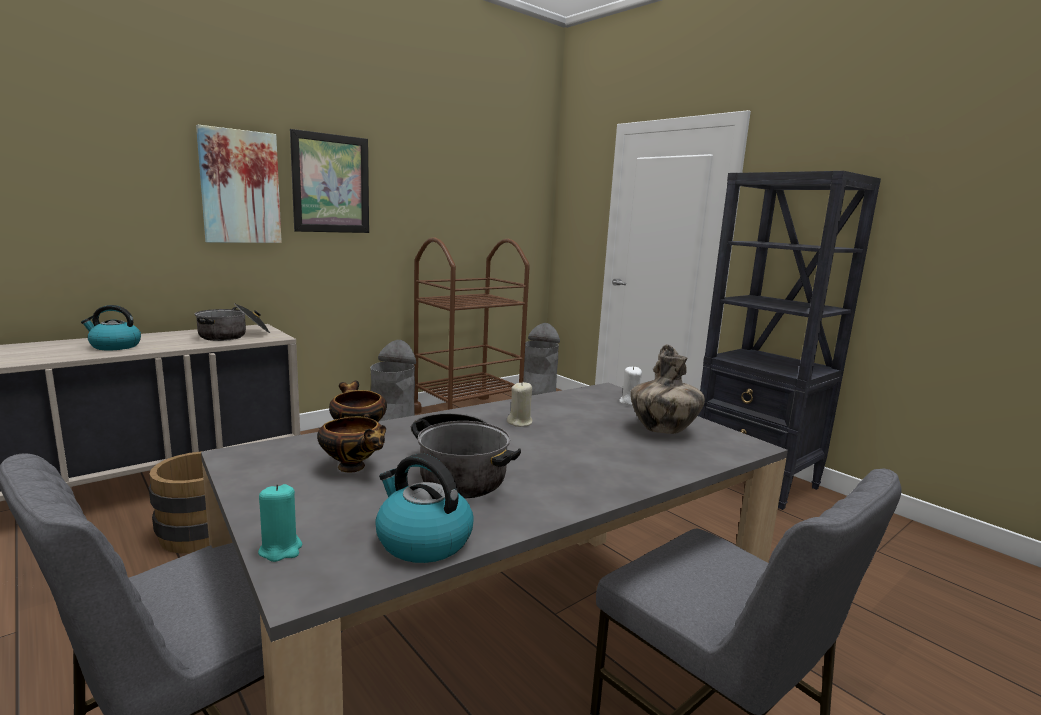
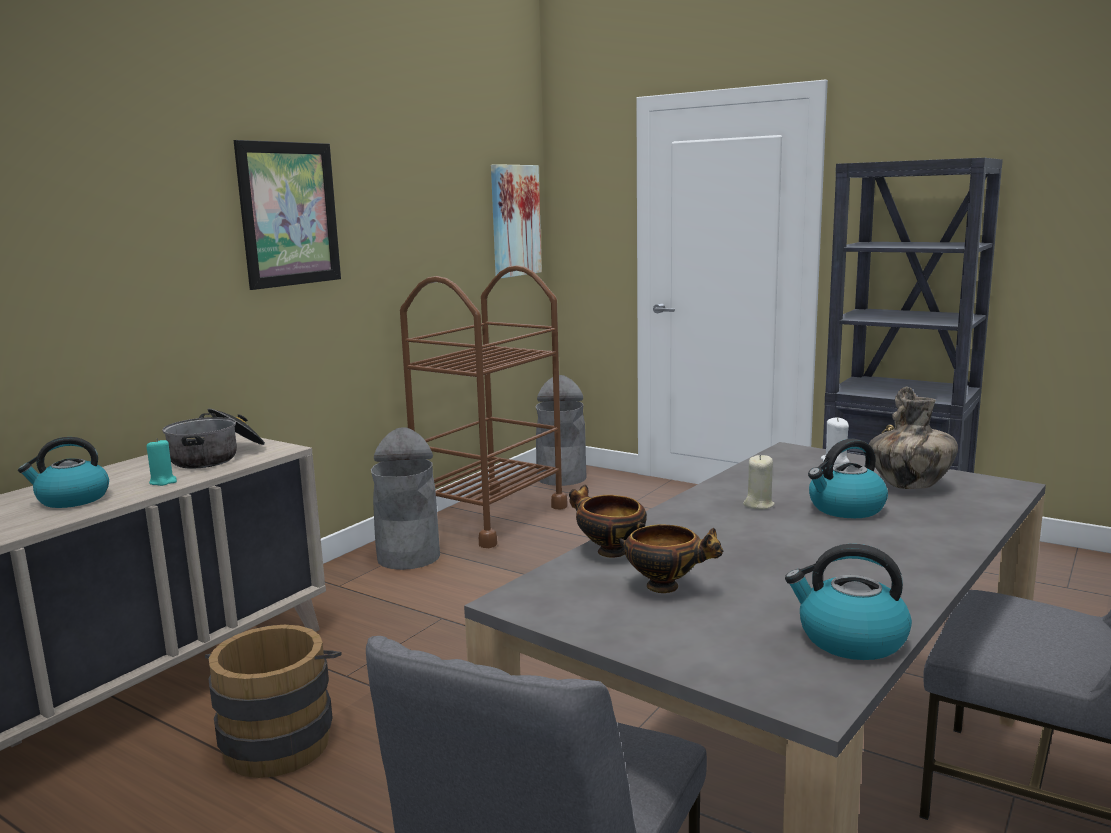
camera: 15 degrees left, 0 degrees up
(240, 187) = (178, 234): picture -> picture (514, 220)
(281, 549) = (732, 678): turquoise candle -> turquoise candle (163, 482)
(459, 472) = (780, 569): cooking pot -> none
(583, 437) = (845, 508): none -> kettle

